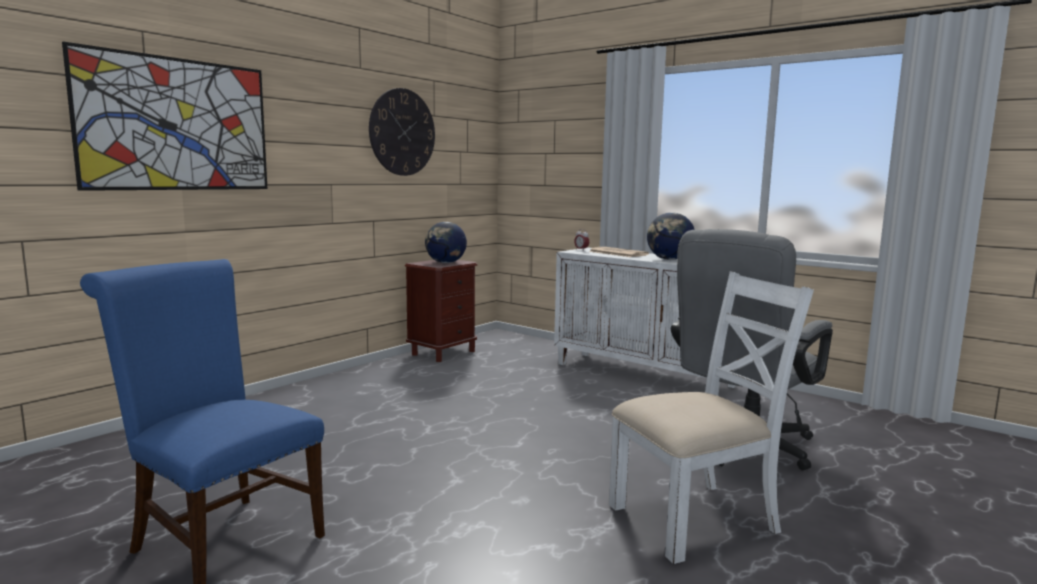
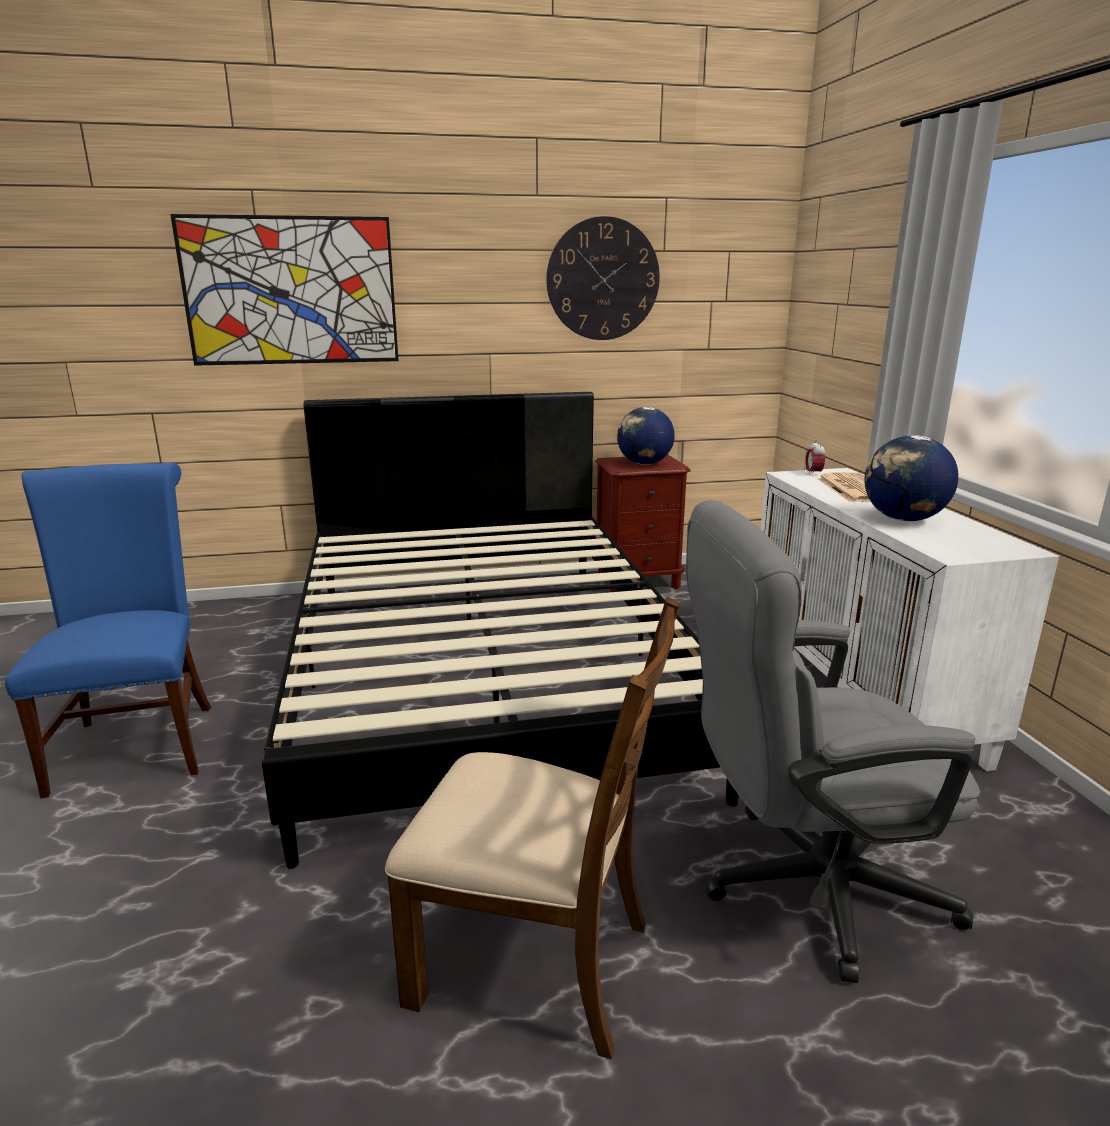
camera: 40 degrees right, 10 degrees up
(434, 419) = (485, 673): none -> black bed
(695, 518) = (534, 961): white chair -> brown chair

